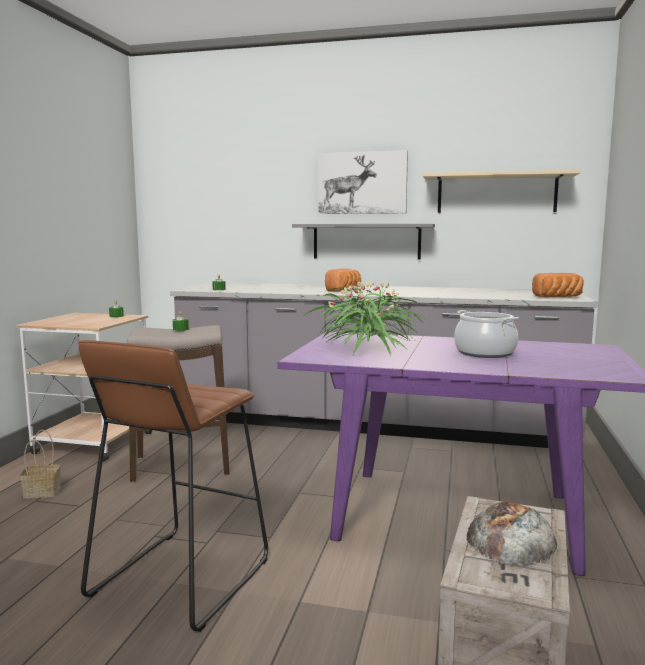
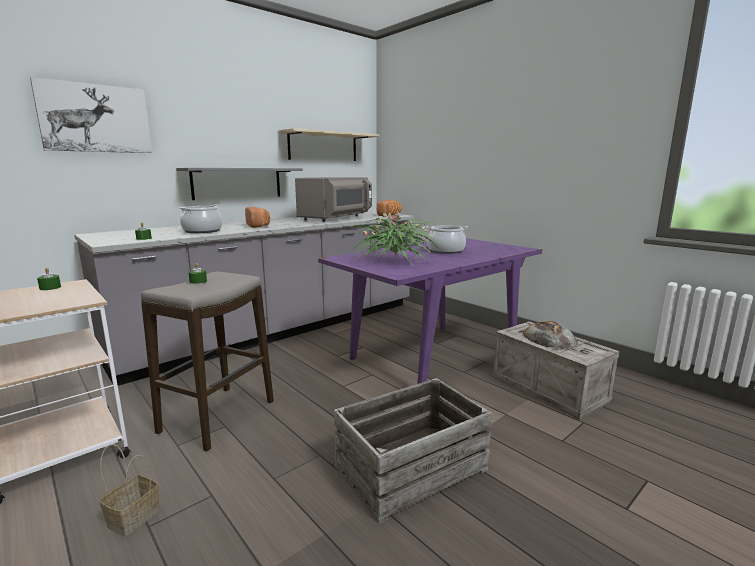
camera: 55 degrees left, 5 degrees up
(179, 578) = (411, 469): brown stool -> crate
(280, 289) = (202, 231): none -> cooking pot
(362, 183) = (229, 131): picture -> picture (95, 118)
(465, 293) = (336, 218): none -> grey microwave

